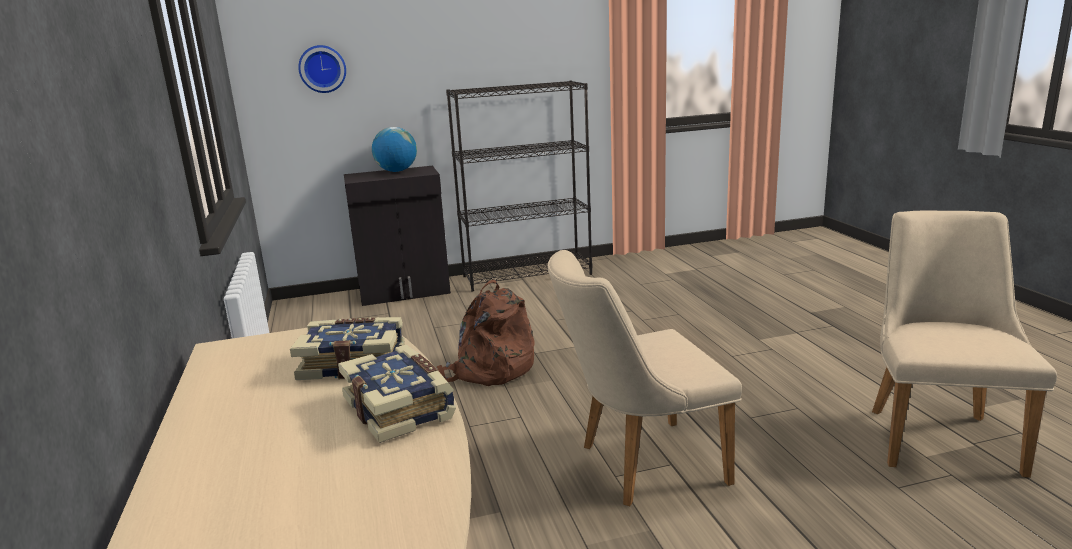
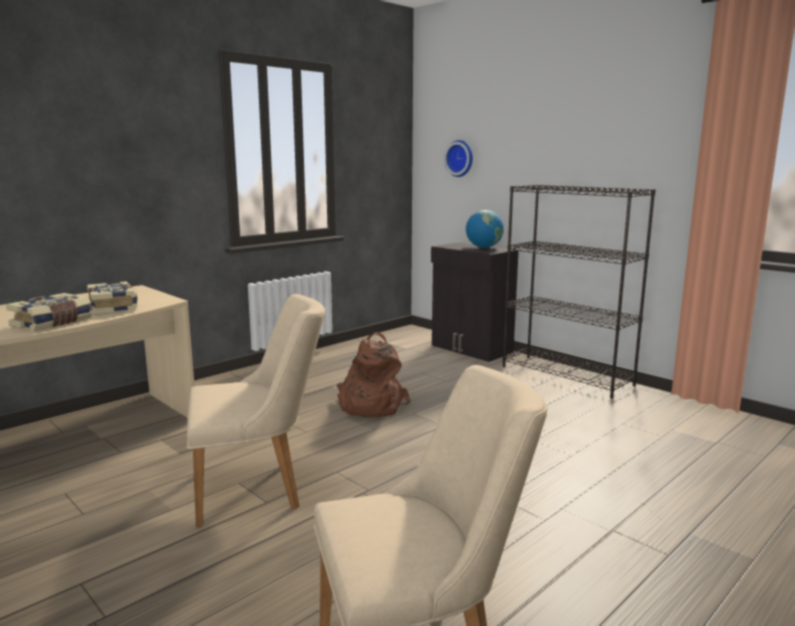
camera: 60 degrees right, 5 degrees down
(639, 465) = (258, 489): beige chair -> beige chair turned 120 degrees clockwise

